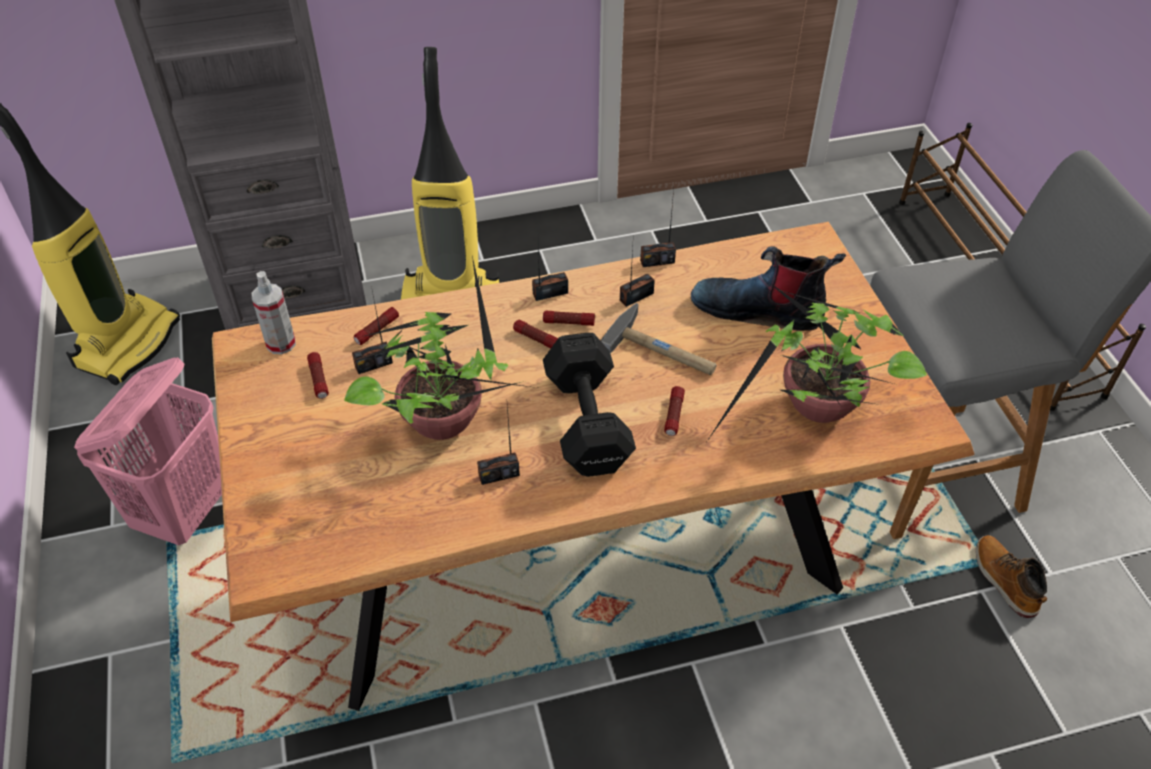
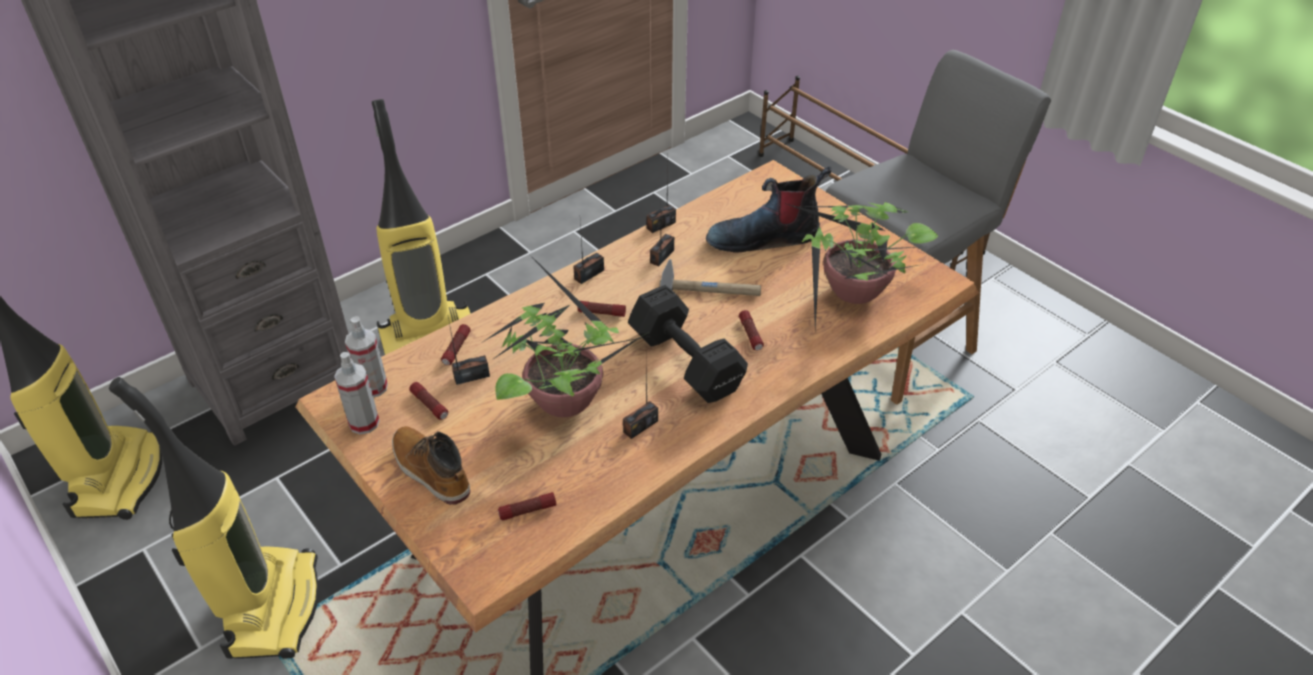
camera: 25 degrees left, 5 degrees down
(185, 511) = (271, 606): pink laundry basket -> vacuum cleaner
(252, 376) = (364, 423): none -> spray bottle
(373, 364) = (472, 377): radio -> radio turned 150 degrees counterclockwise
(568, 322) = (620, 292): flashlight -> flashlight (527, 511)
(1004, 580) = (989, 406): boot -> boot (430, 471)

